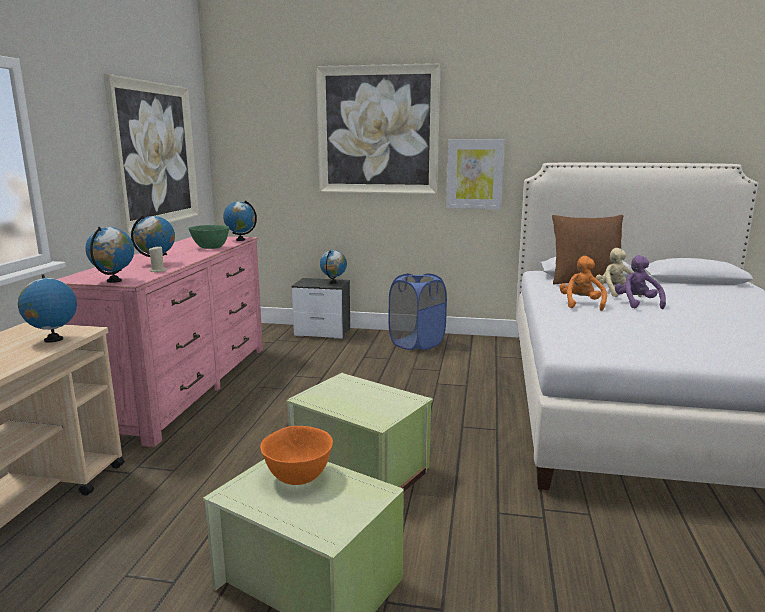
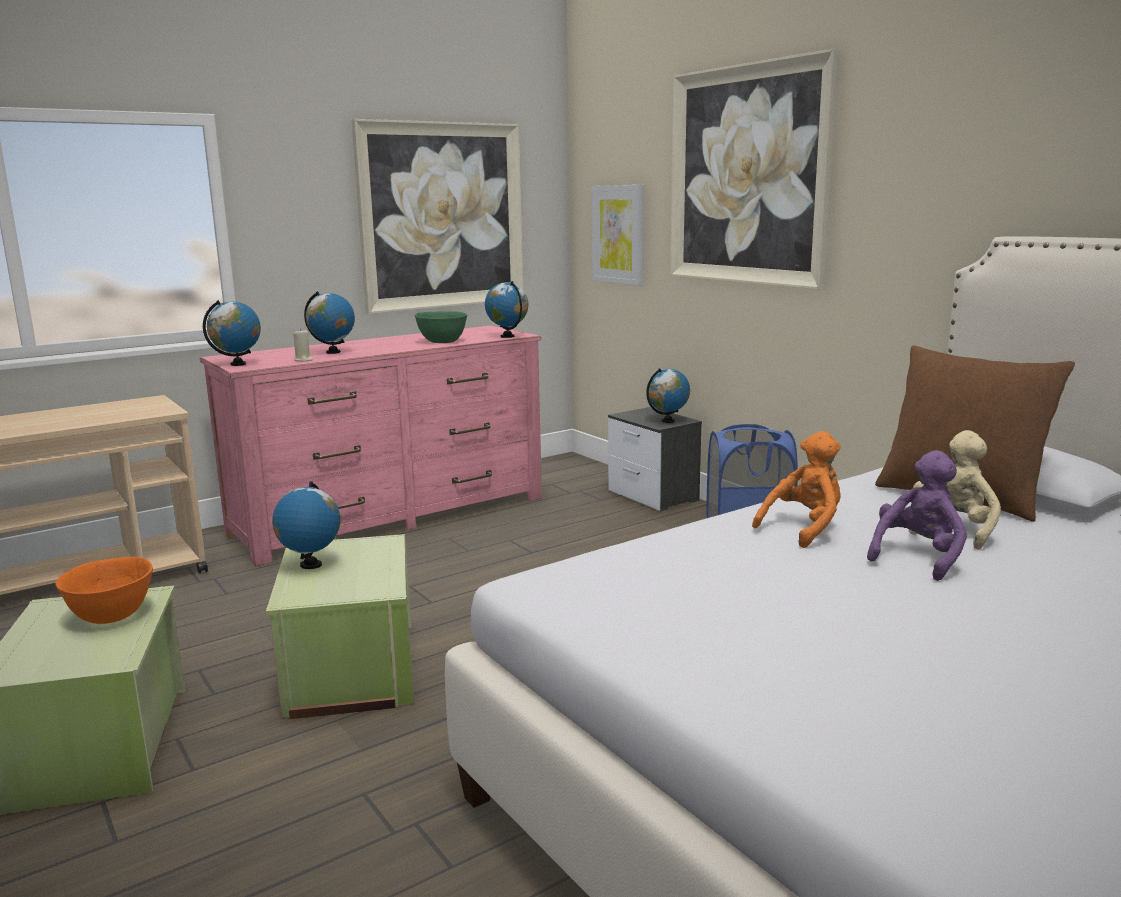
camera: 45 degrees right, 0 degrees up
(53, 340) = (127, 414): globe -> globe (310, 565)
(475, 174) = (885, 255): picture -> picture (618, 234)

